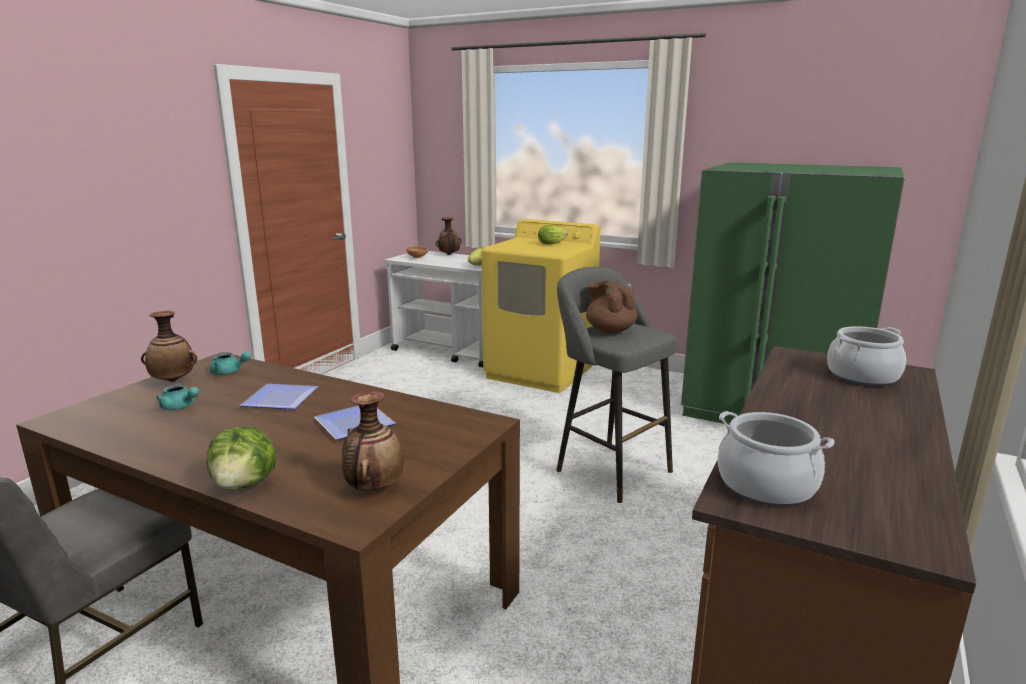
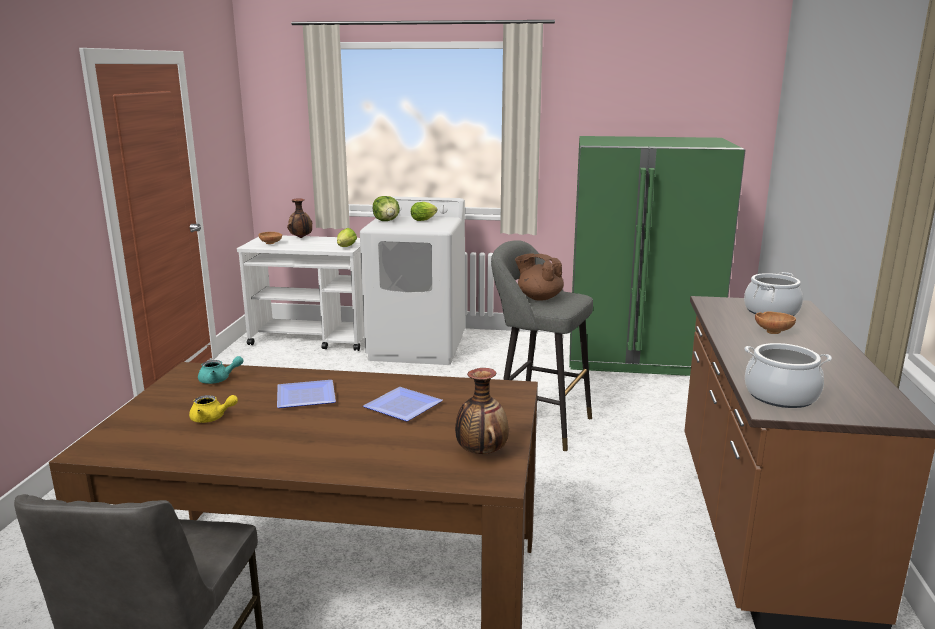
camera: 20 degrees left, 0 degrees up
(173, 381) = (168, 396): vase -> none
(180, 407) = (212, 418): turquoise teapot -> yellow teapot
(245, 484) = (367, 470): lettuce -> lettuce (387, 221)
(541, 371) = (418, 347): yellow washing machine -> white washing machine
(841, 400) = (773, 331): none -> brown bowl

